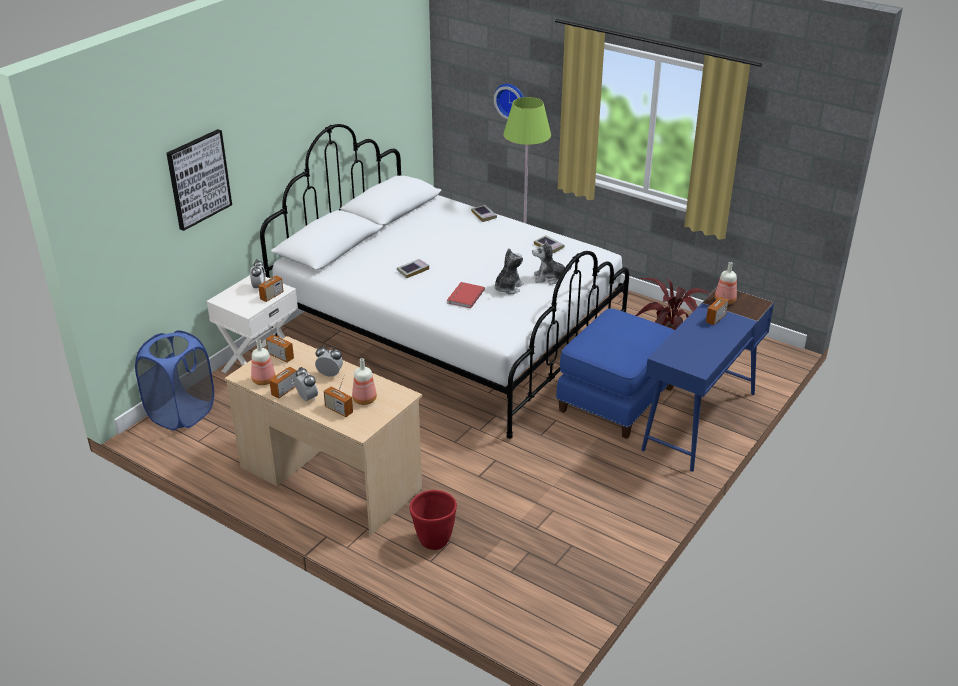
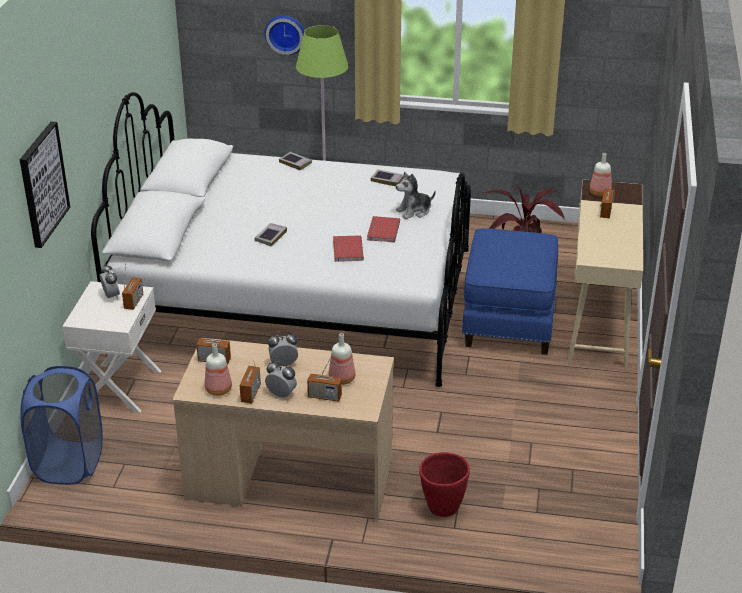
camera: 25 degrees left, 0 degrees up
(507, 287) = (382, 231): plush toy -> red book
(699, 421) = (599, 320): blue desk -> beige desk

